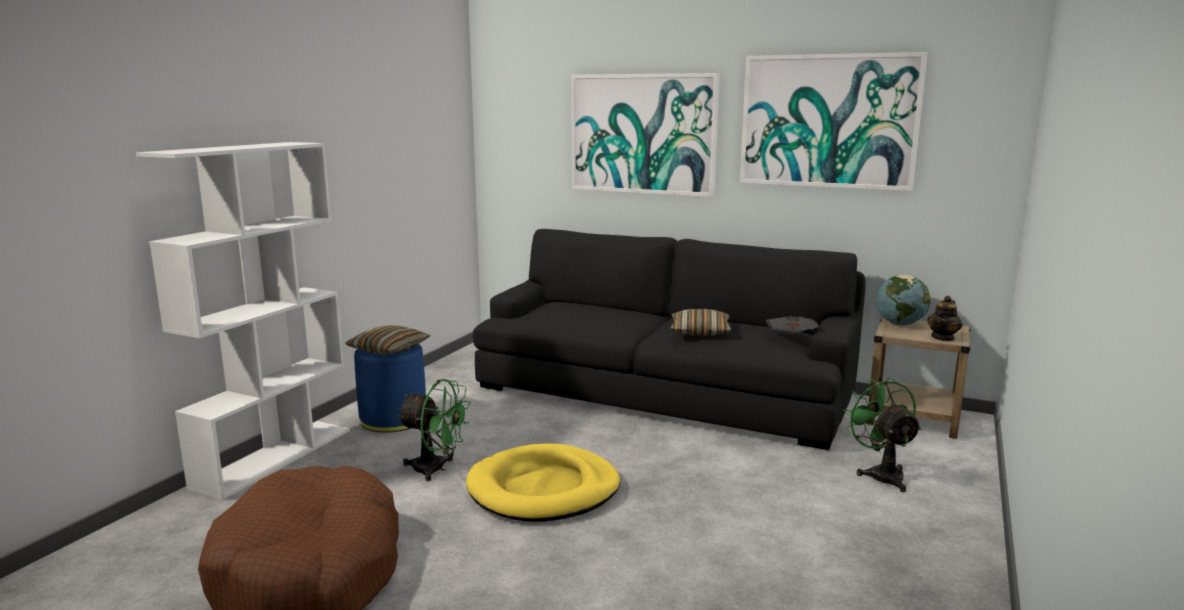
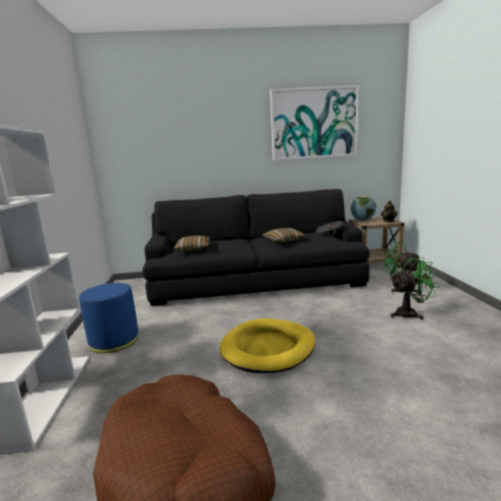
camera: 30 degrees left, 0 degrees up
(388, 349) = (107, 290): pillow -> pillow (193, 248)
(436, 469) = (186, 361): green fan -> green fan (410, 313)
(643, 134) = (212, 138): picture -> none

